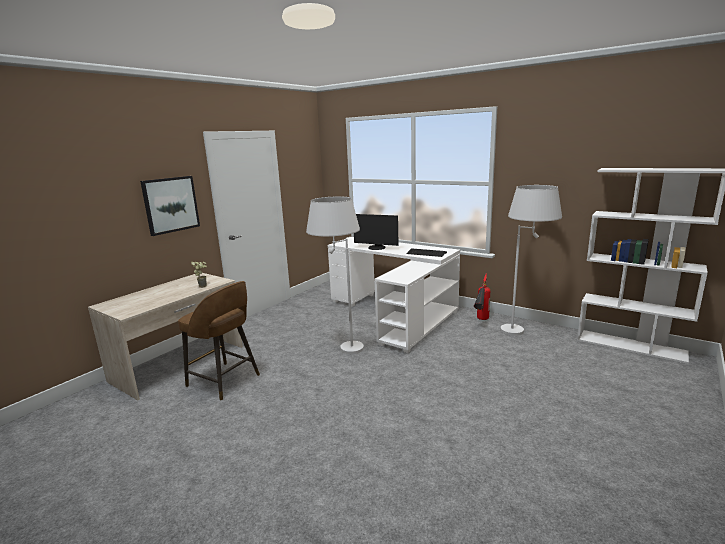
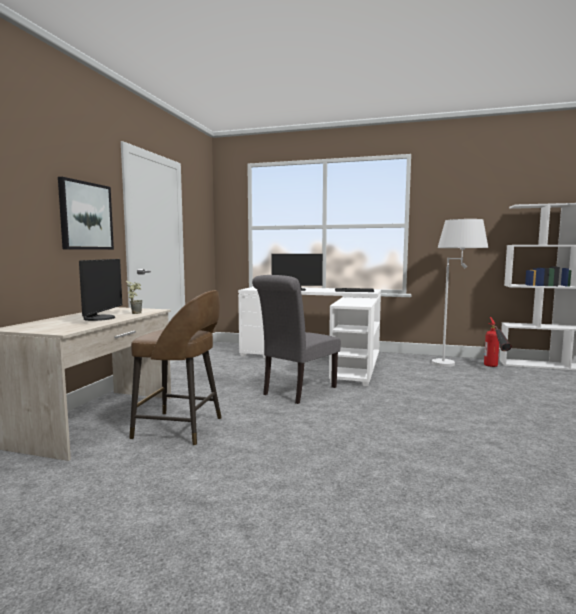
camera: 20 degrees left, 10 degrees down
(171, 293) = (101, 318): none -> monitor
(340, 352) = (296, 391): white floor lamp -> grey chair
(481, 322) = (408, 360): fire extinguisher -> fire extinguisher (495, 368)

